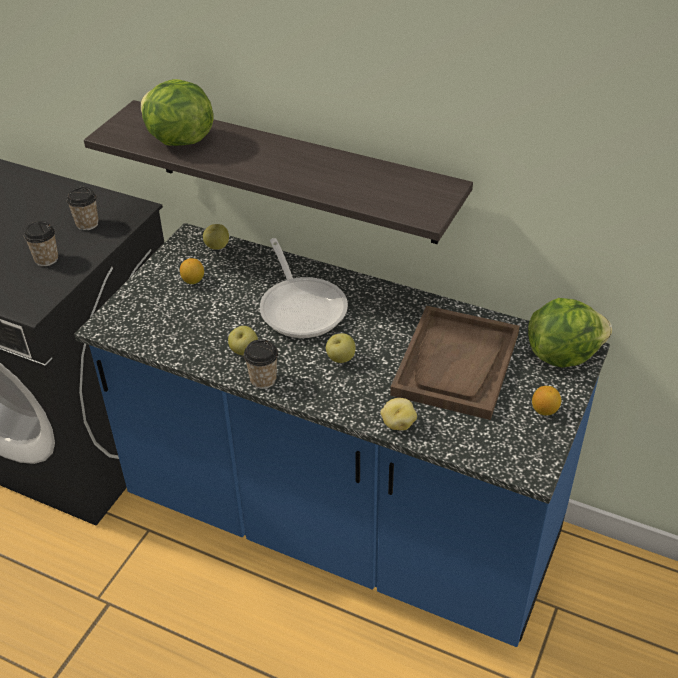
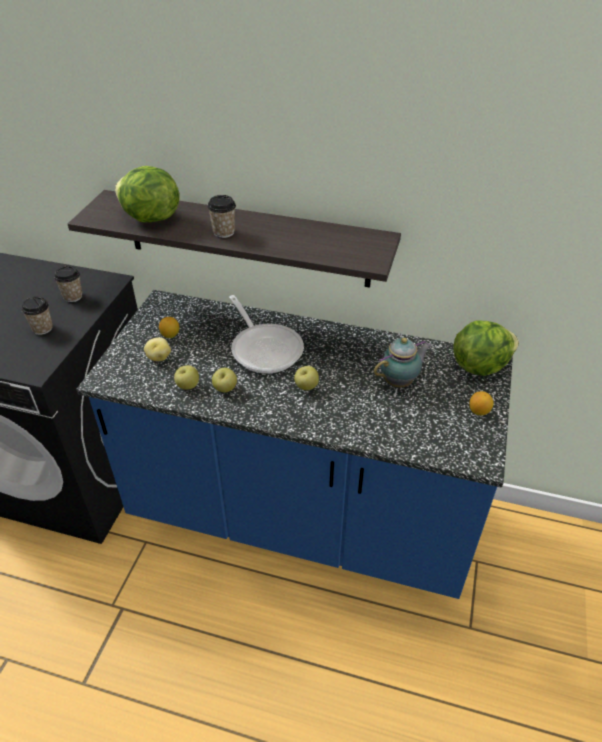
camera: 10 degrees left, 0 degrees up
(217, 247) = (184, 306): apple -> apple (188, 386)
(263, 380) = (246, 411): cup -> cup (224, 232)
(398, 423) = (366, 435): potato -> potato (158, 357)
(456, 364) = (400, 382): brown tray -> teapot

